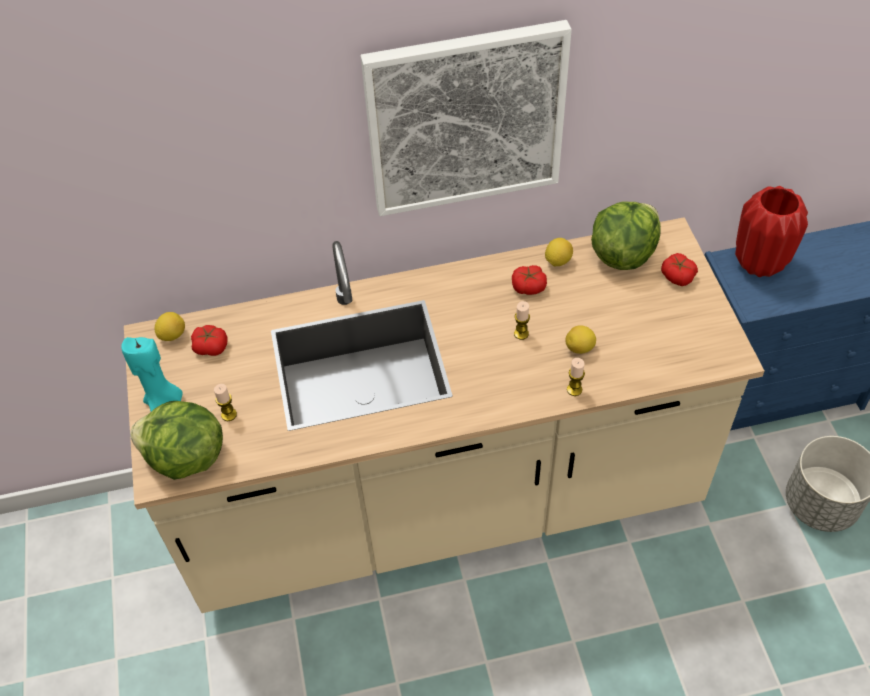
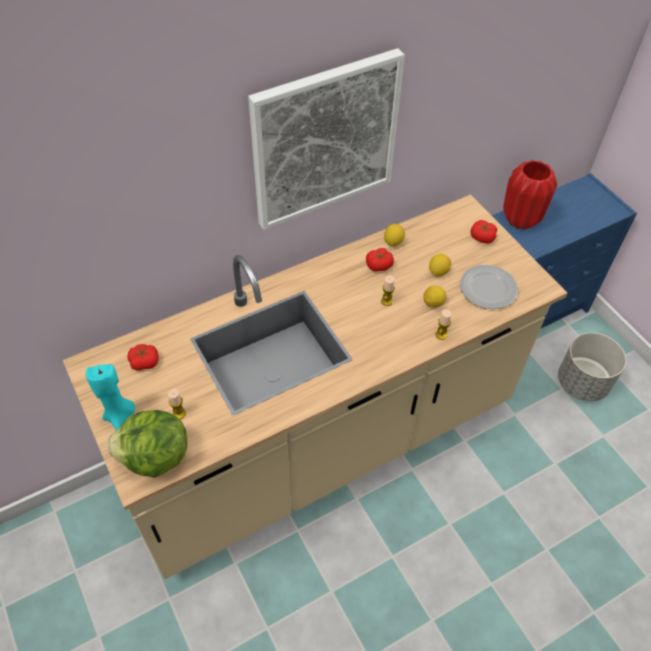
camera: 20 degrees left, 0 degrees up
(172, 335) = (108, 359): lemon -> lemon (438, 272)
(622, 254) = (438, 228): lettuce -> none
(659, 345) = (488, 289): none -> plate

